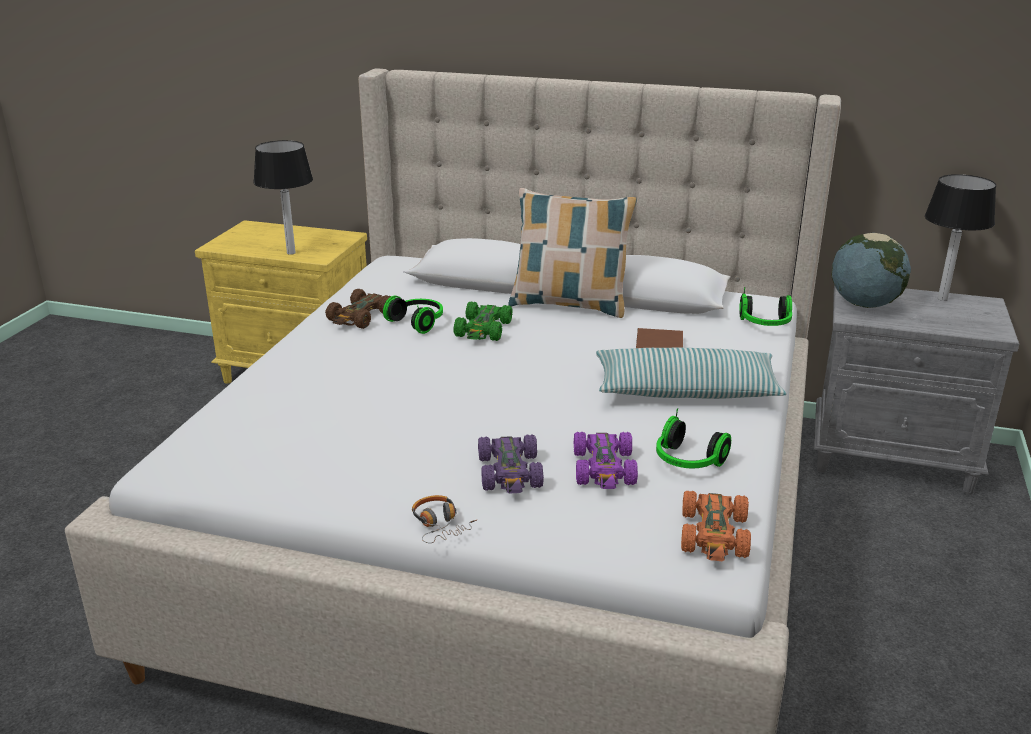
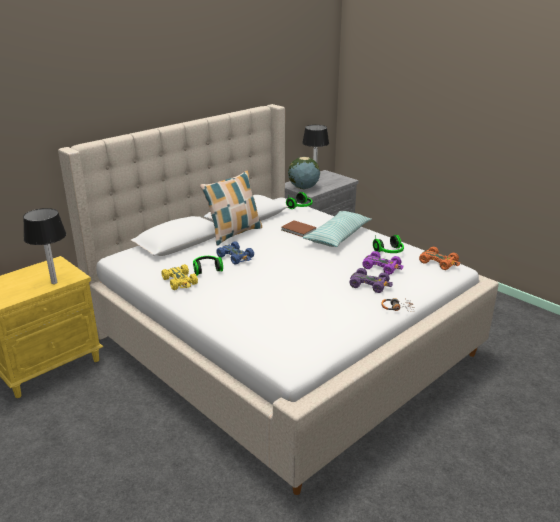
camera: 60 degrees left, 0 degrees up
(360, 317) = (180, 282): brown toy car -> yellow toy car
(483, 330) = (236, 257): green toy car -> blue toy car

